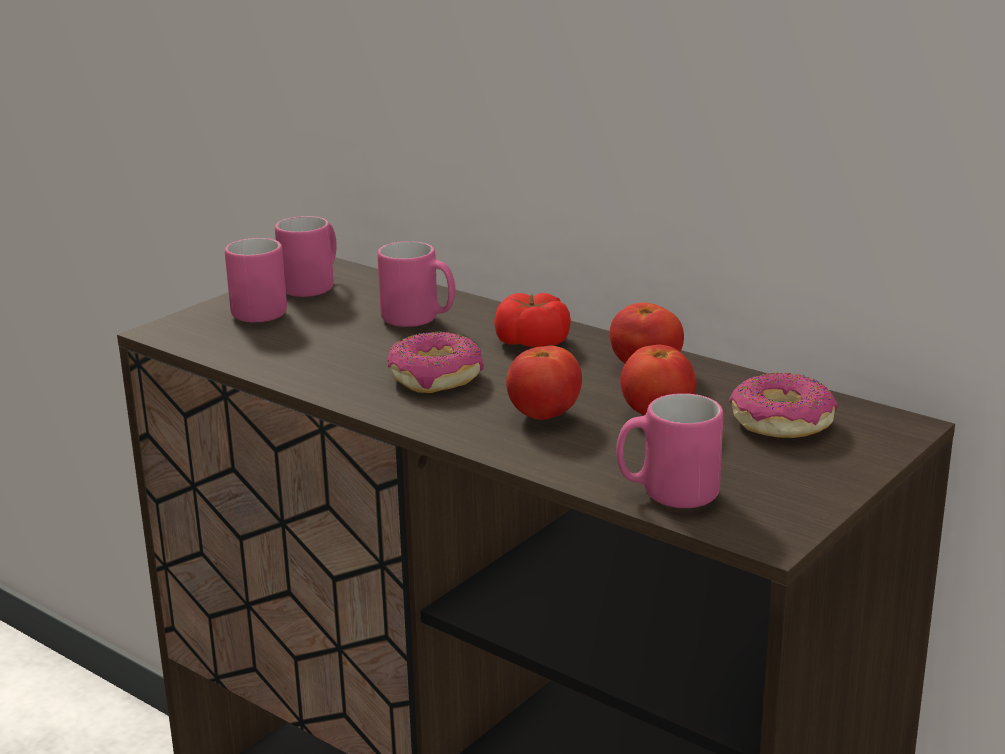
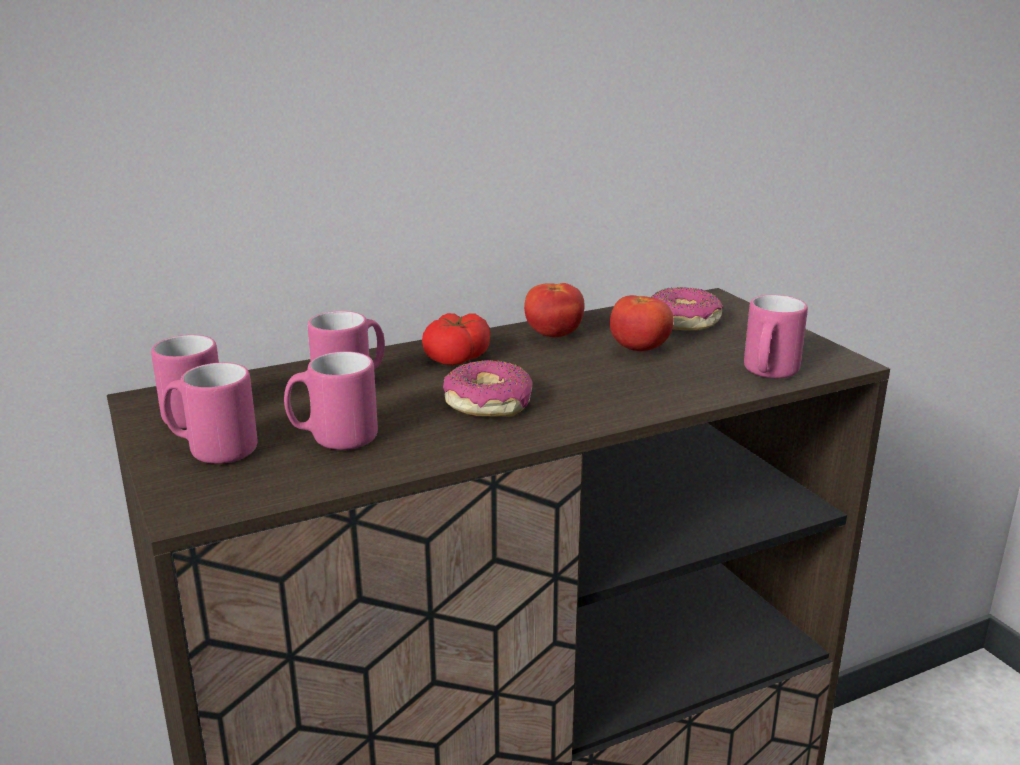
camera: 65 degrees left, 0 degrees up
(310, 341) = (333, 439): none -> pink mug
(544, 415) = (604, 382): tomato -> none

